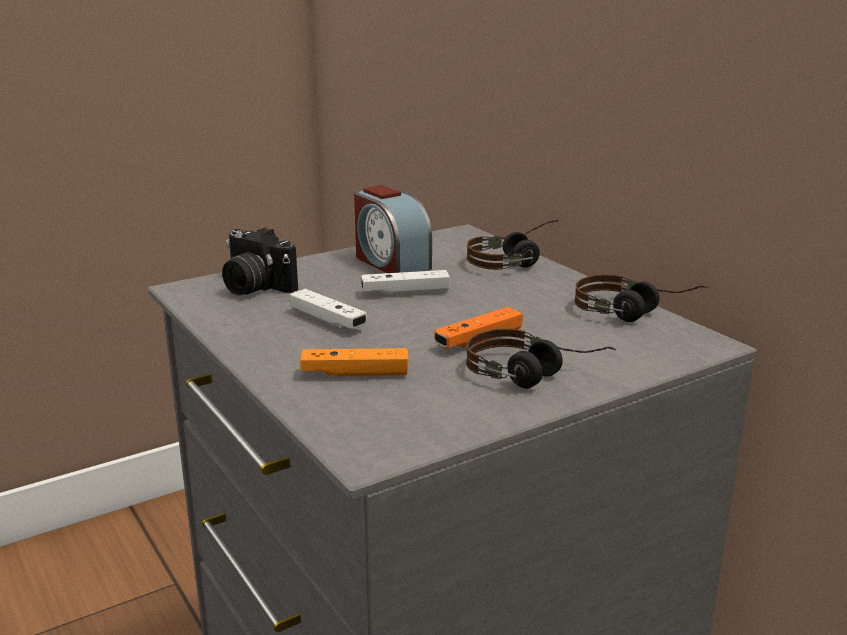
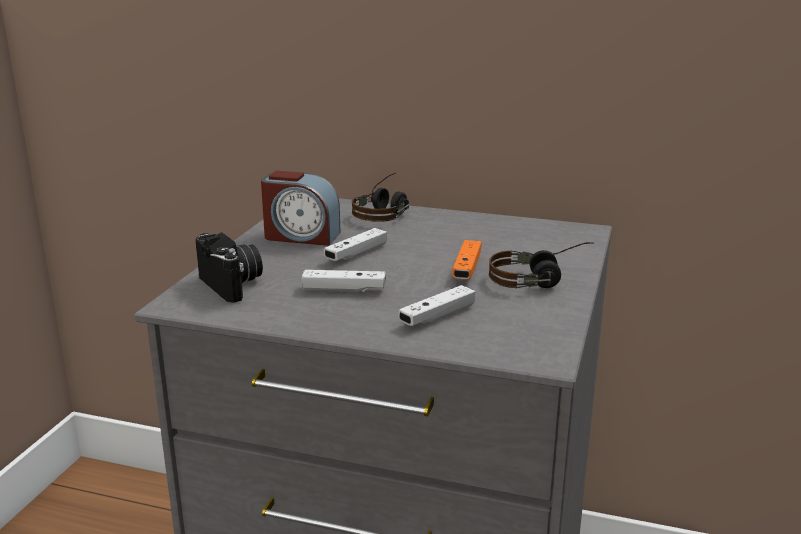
camera: 40 degrees left, 0 degrees up
(254, 287) = (233, 285): camera -> camera turned 120 degrees counterclockwise
(355, 373) = (437, 316): orange game controller -> white game controller
(635, 313) = (519, 224): headphones -> none

